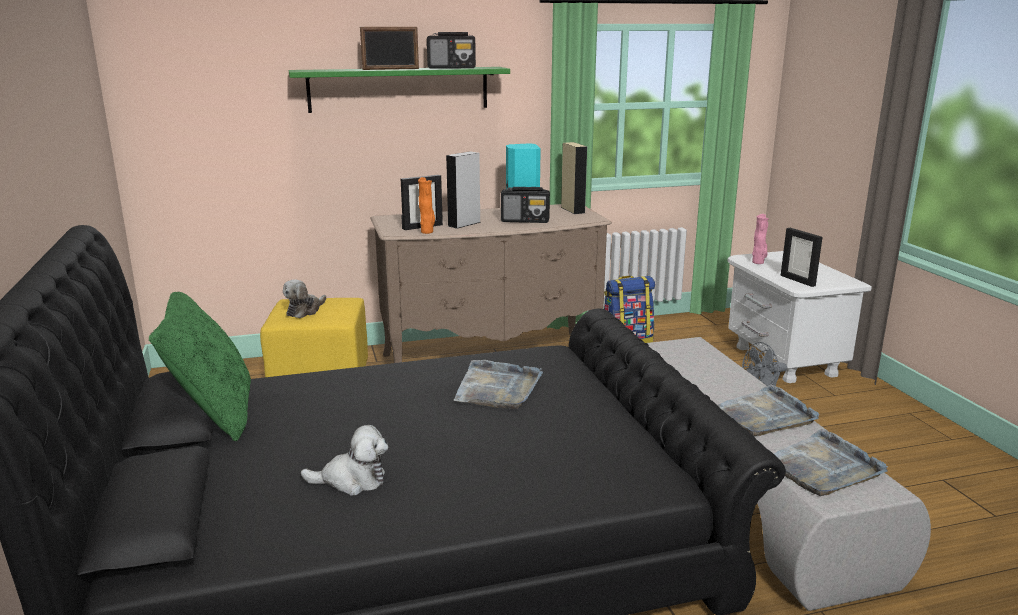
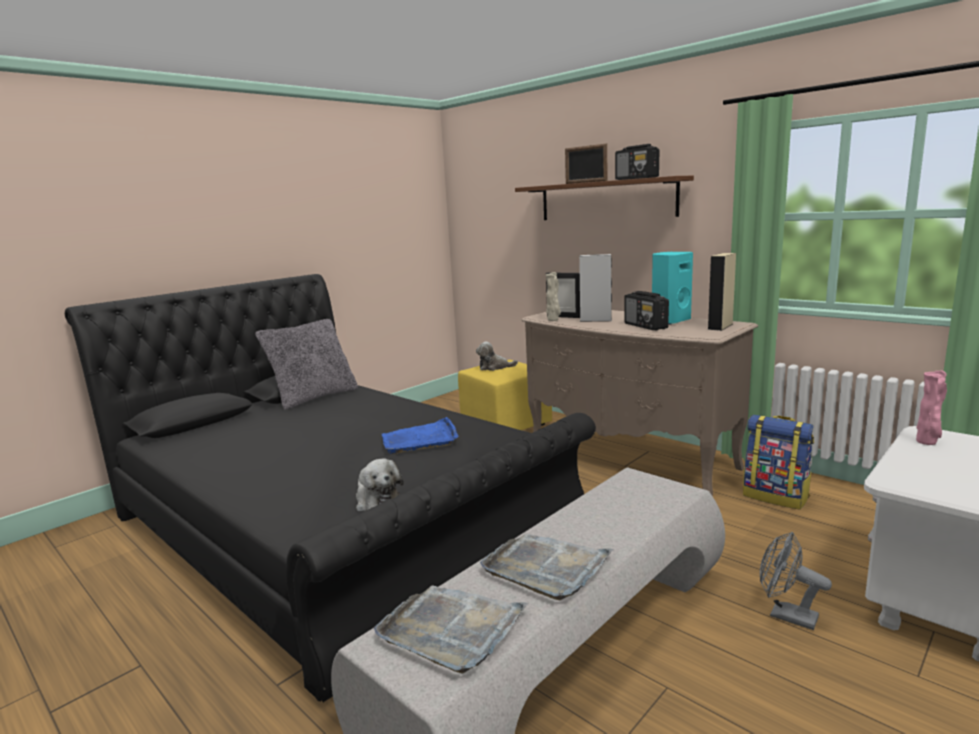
camera: 60 degrees right, 5 degrees down
(214, 414) = (314, 396): green pillow -> grey pillow
(352, 480) = (254, 445): plush toy -> plush toy (377, 502)
(399, 89) = (606, 200): green shelf -> brown shelf
(427, 232) = (553, 320): orange vase -> beige vase
(497, 388) = (420, 439): grey tray -> blue tray
(798, 280) = (915, 475): picture frame -> none

